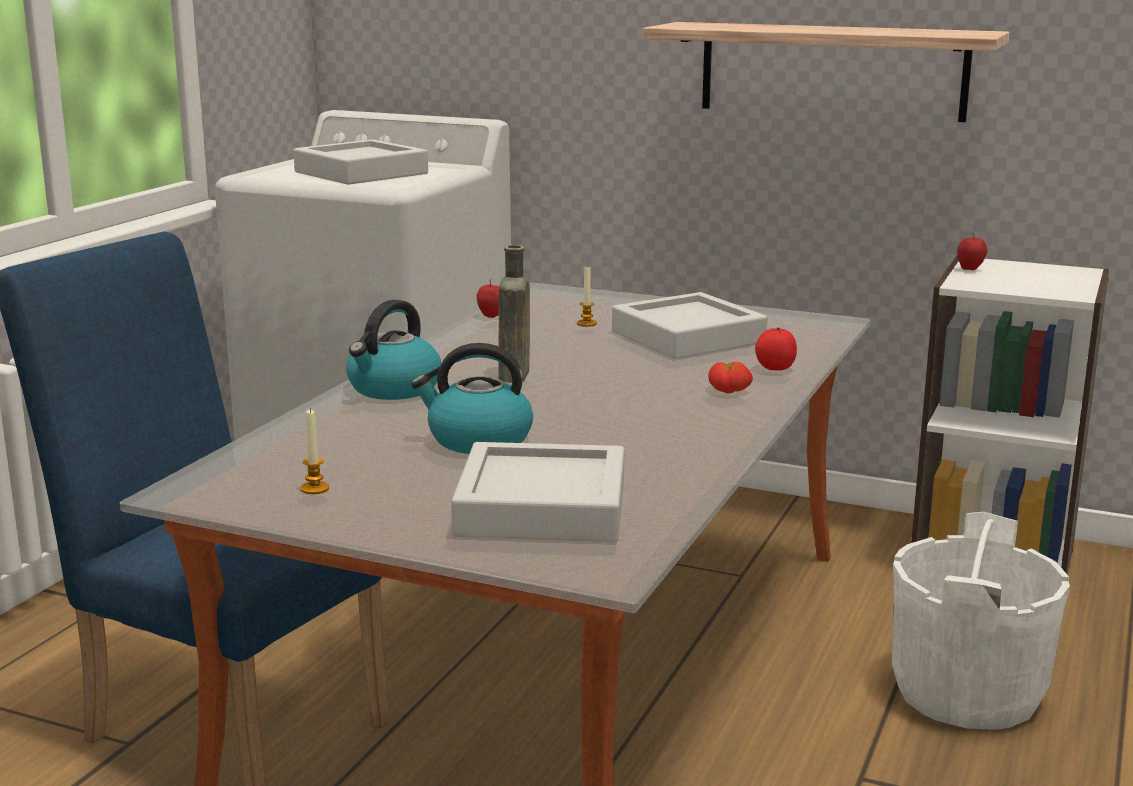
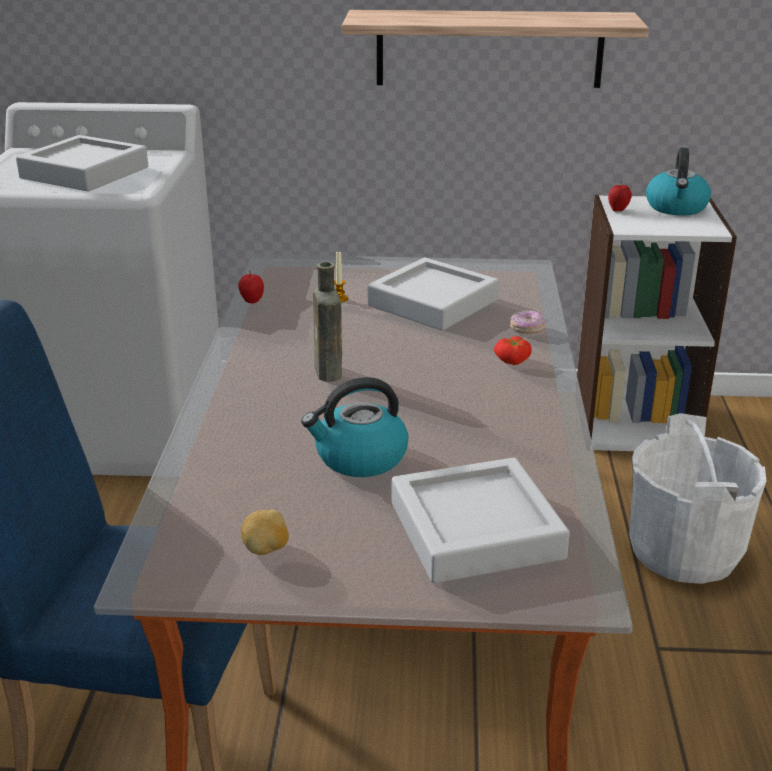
camera: 20 degrees left, 10 degrees up
(314, 488) = (266, 549): candle -> potato
(393, 389) = (237, 407): kettle -> kettle (676, 208)
(774, 369) = (527, 330): tomato -> donut

